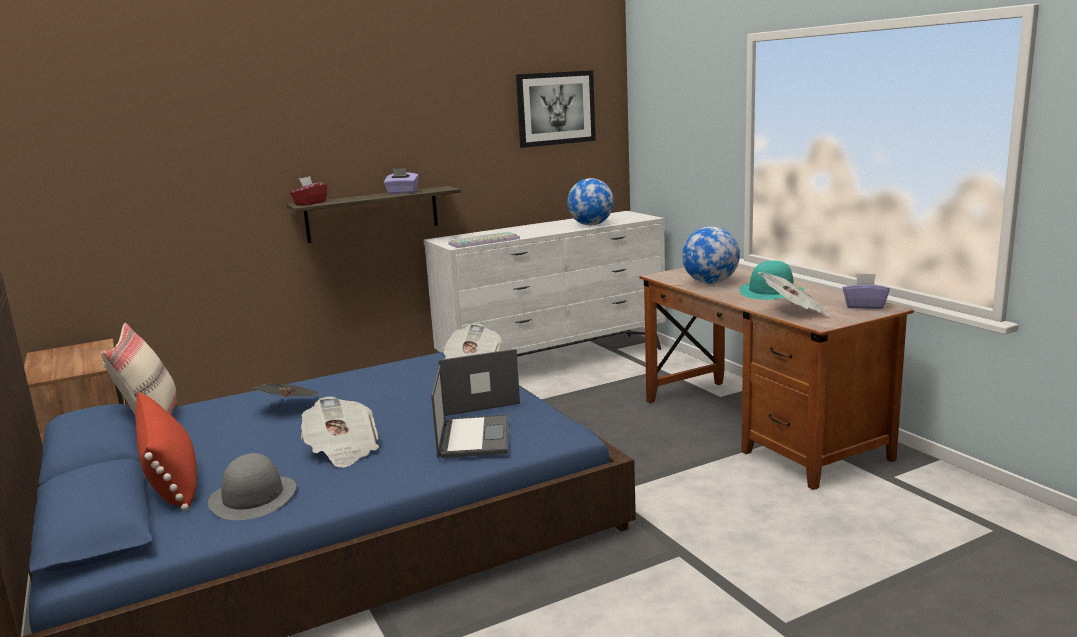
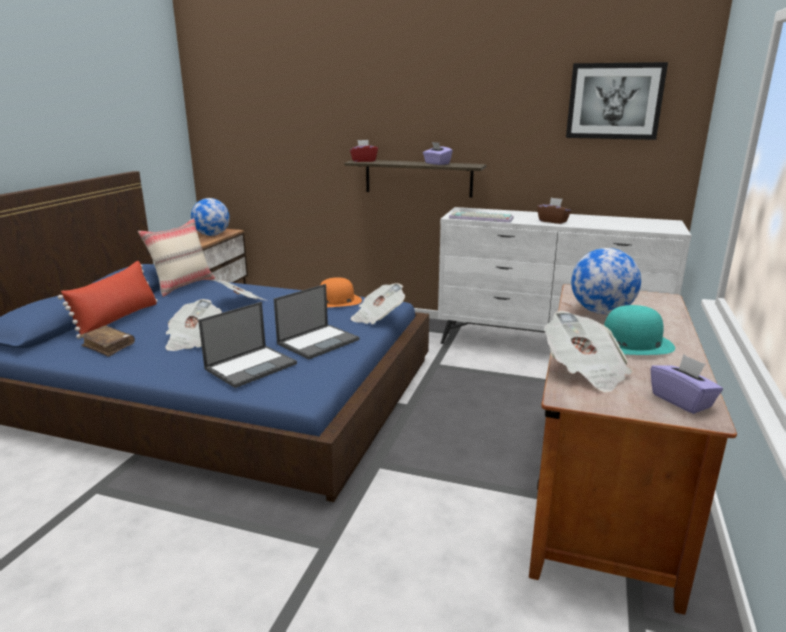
camera: 45 degrees right, 5 degrees up
(253, 497) = (108, 346): grey hat -> brown book
(392, 370) = (336, 301): none -> orange hat
(474, 400) = (319, 341): laptop -> laptop turned 105 degrees clockwise
(548, 230) = (553, 221): none -> brown tissue box
(591, 225) = (602, 225): globe -> globe (212, 235)

